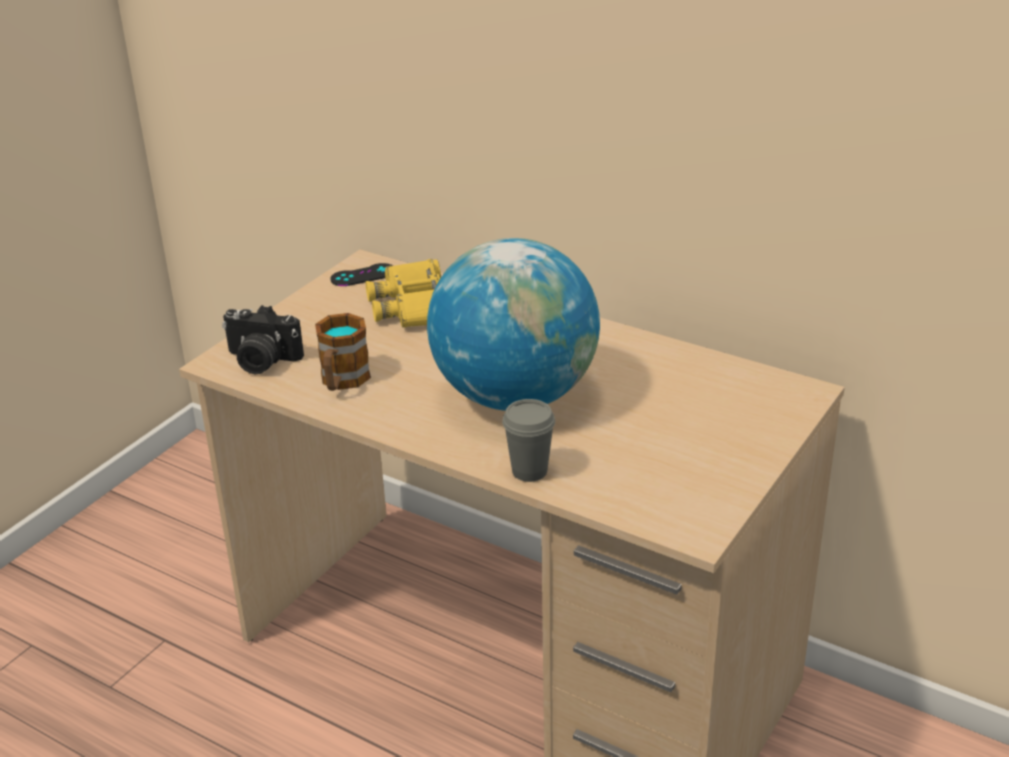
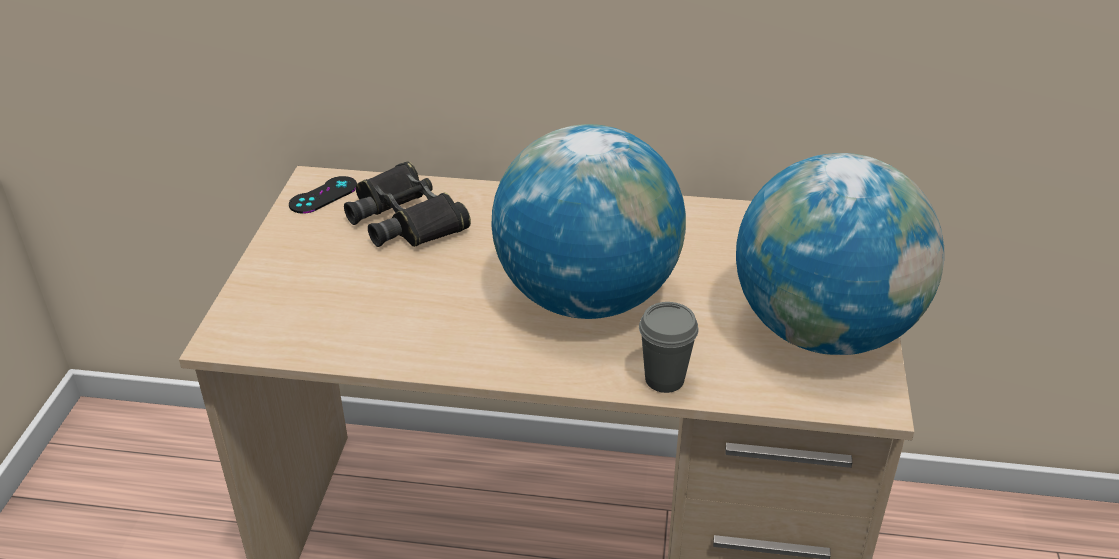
camera: 25 degrees left, 5 degrees up
(261, 361) = (275, 325): camera -> none
(342, 382) = (388, 327): mug -> none
(414, 306) = (405, 218): yellow binoculars -> black binoculars
(700, 469) = (823, 330): none -> globe

